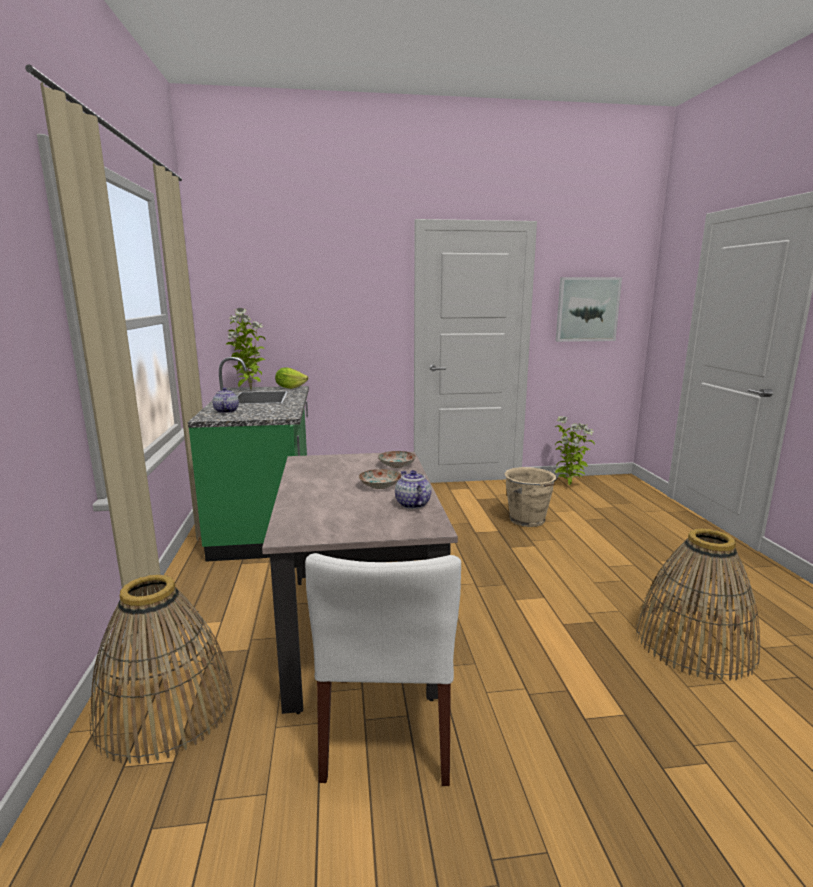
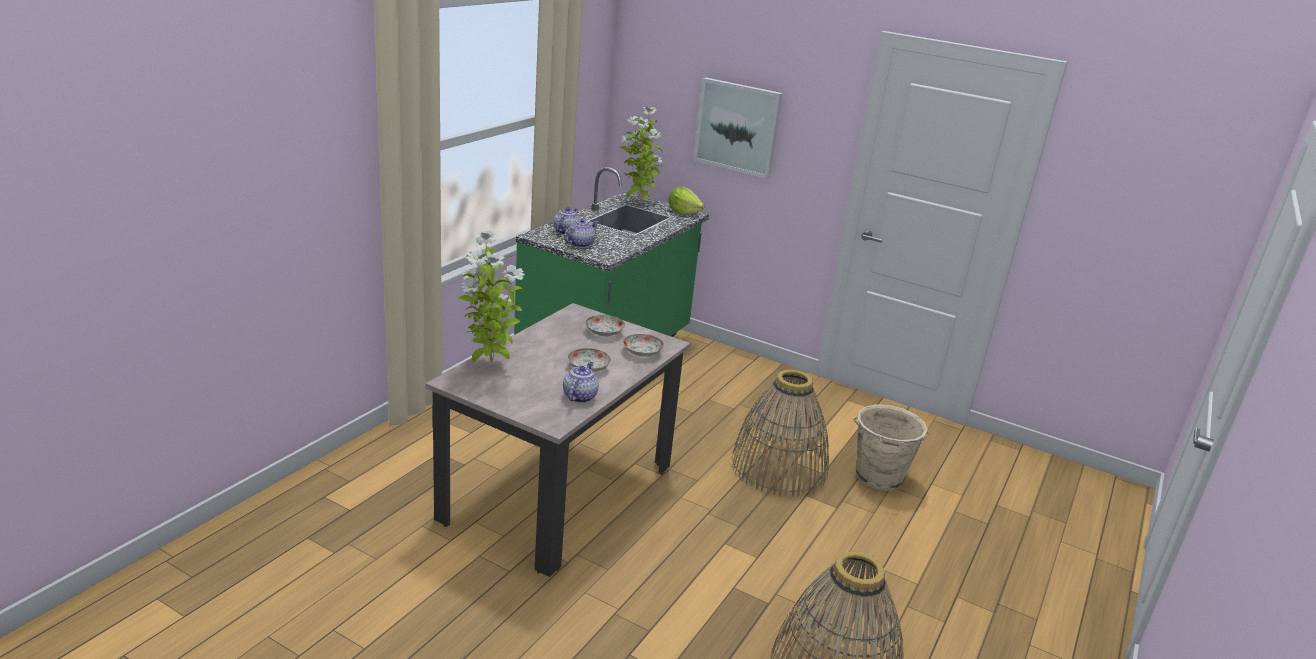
camera: 35 degrees right, 10 degrees up
(165, 709) = (375, 476): basket -> basket (778, 467)
(252, 414) = (580, 244): none -> teapot
(346, 463) = (604, 332): none -> plate
(389, 726) = (488, 569): white chair -> none
(569, 485) = (1017, 463): potted plant -> potted plant (489, 364)
(587, 309) = (1127, 213): picture -> picture (737, 127)

